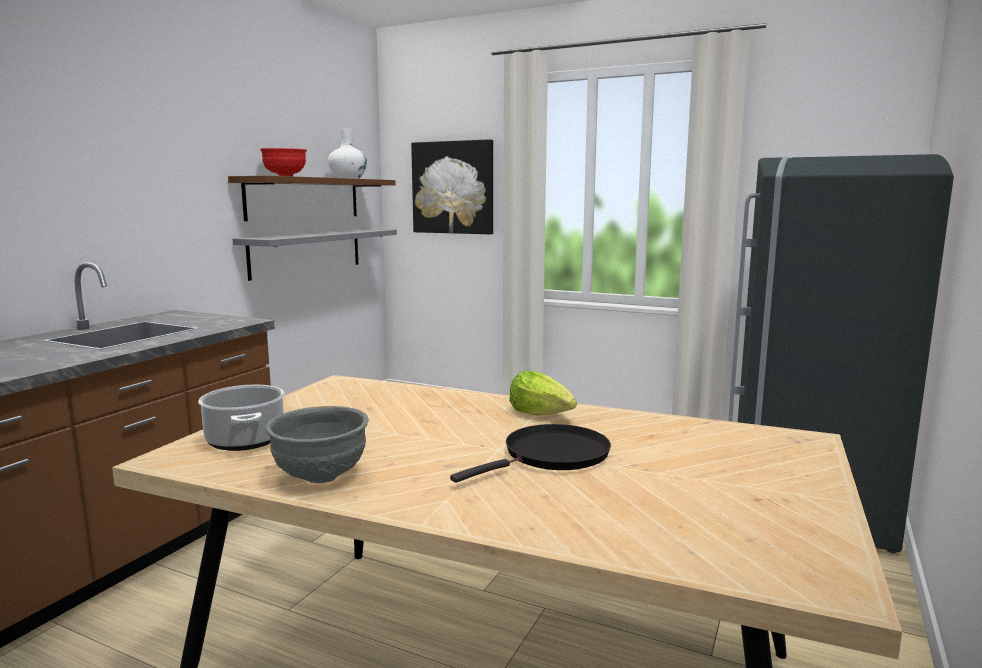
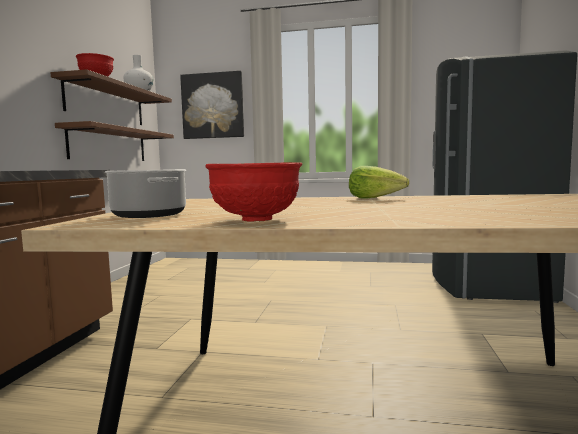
camera: 15 degrees left, 5 degrees down
(307, 252) = (109, 145): grey shelf -> brown shelf
(320, 477) = (255, 220): grey bowl -> red bowl
(551, 456) = (425, 205): black frying pan -> none

